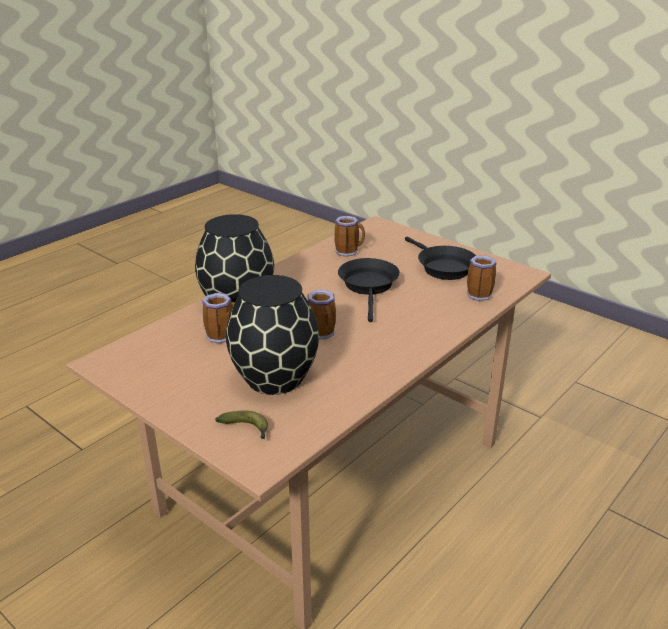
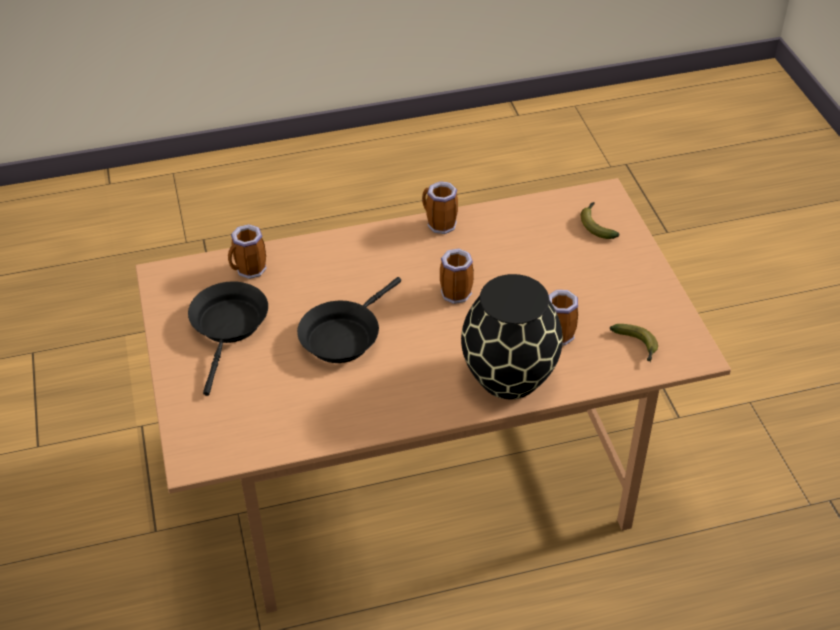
camera: 145 degrees left, 15 degrees up
(152, 351) = (637, 346): none -> banana
(274, 379) = (542, 261): black vase -> none
(348, 251) = (298, 413): mug -> mug (438, 224)

